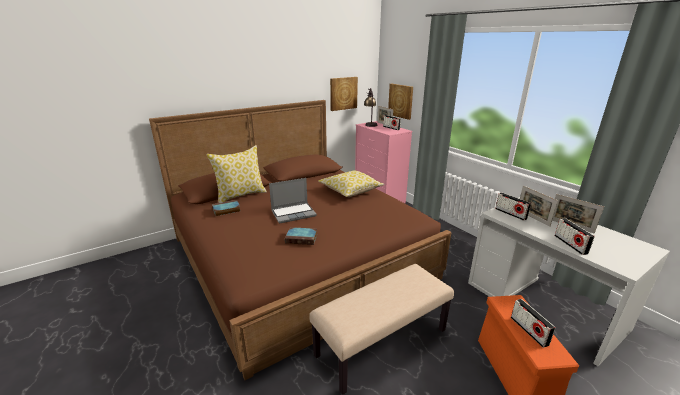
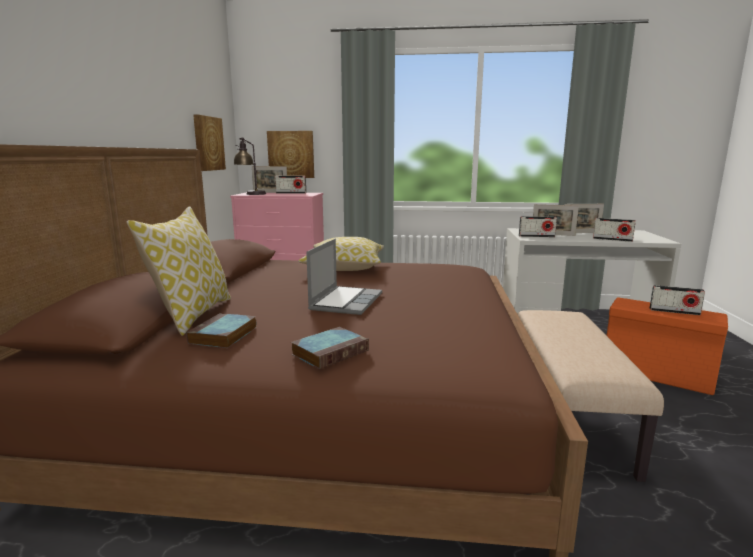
camera: 50 degrees left, 10 degrees down
(302, 238) = (432, 314): book -> book (331, 352)

